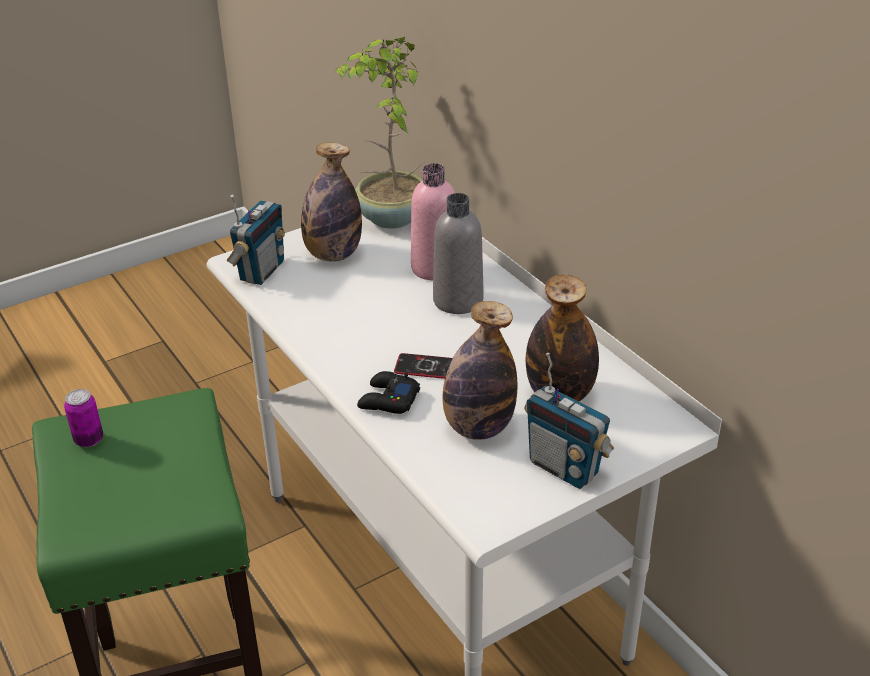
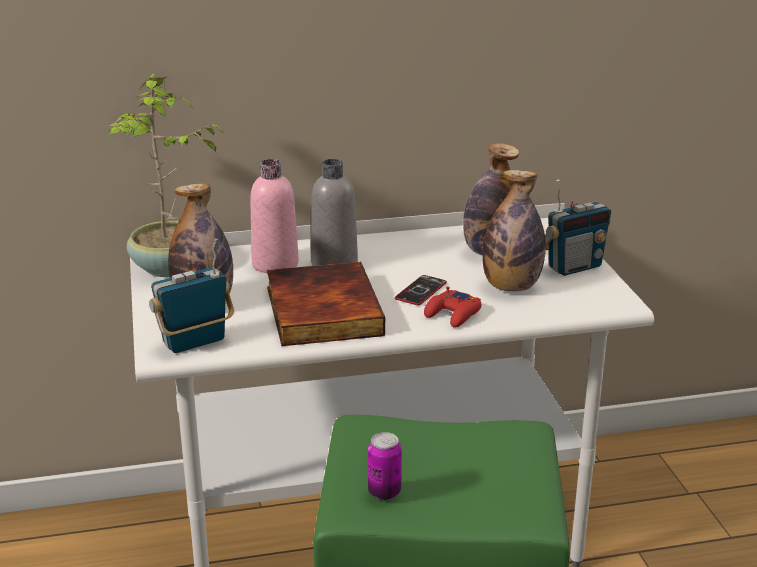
camera: 70 degrees left, 10 degrees down
(261, 271) = (194, 342): radio -> radio turned 75 degrees counterclockwise
(353, 318) = (320, 310): none -> book
(388, 400) = (453, 314): black game controller -> red game controller

